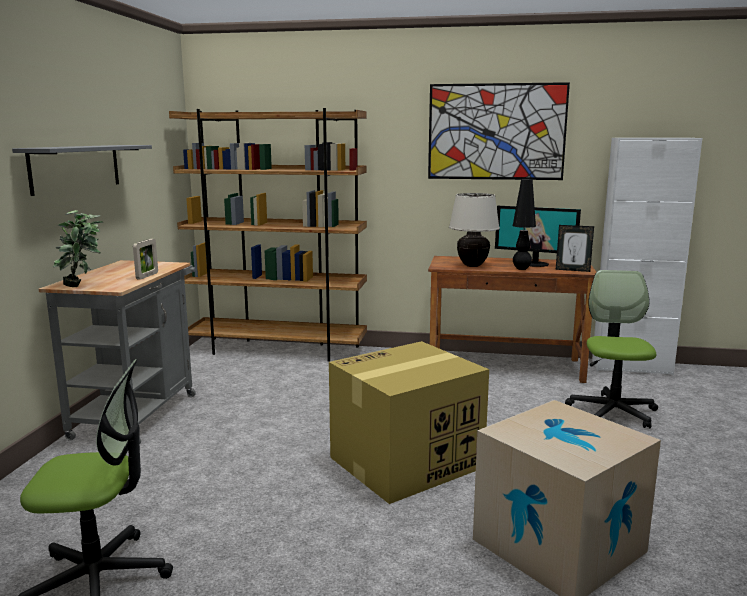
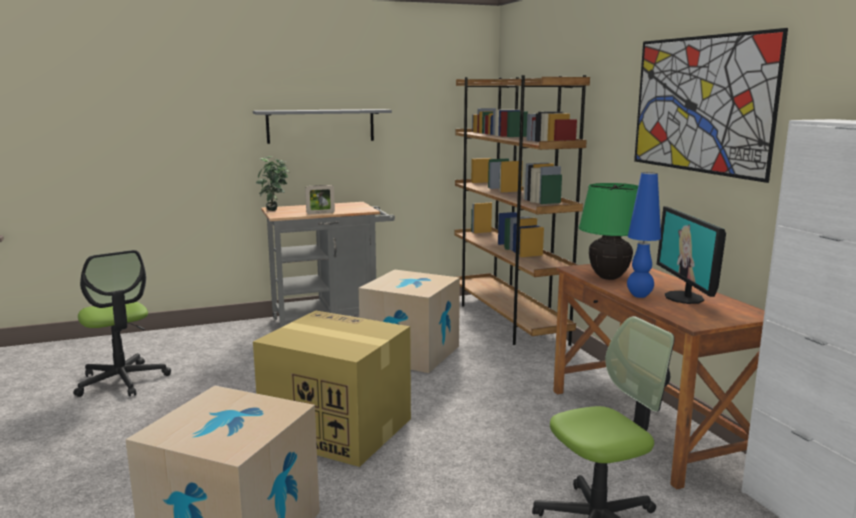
camera: 60 degrees right, 0 degrees up
(287, 398) = (411, 353): none -> cardboard box
(472, 265) = (608, 277): beige table lamp -> green table lamp
(521, 269) = (639, 296): black table lamp -> blue table lamp
(572, 270) = (691, 317): picture frame -> none

